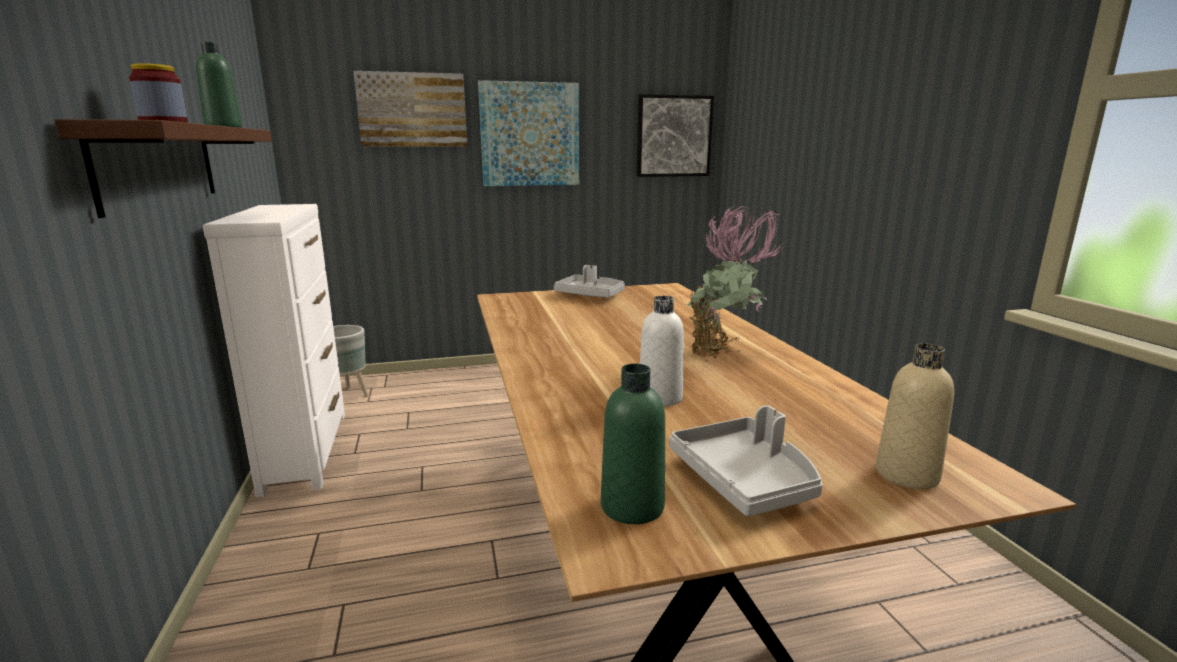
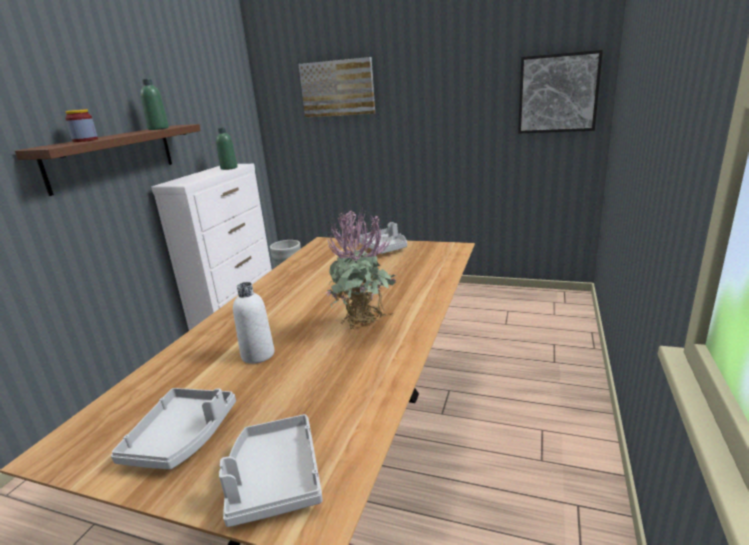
camera: 35 degrees right, 5 degrees up
(530, 134) = (423, 101): picture -> none
(632, 506) = (105, 430): green bottle -> green bottle (229, 168)
(907, 475) = (274, 479): beige bottle -> grey tray

